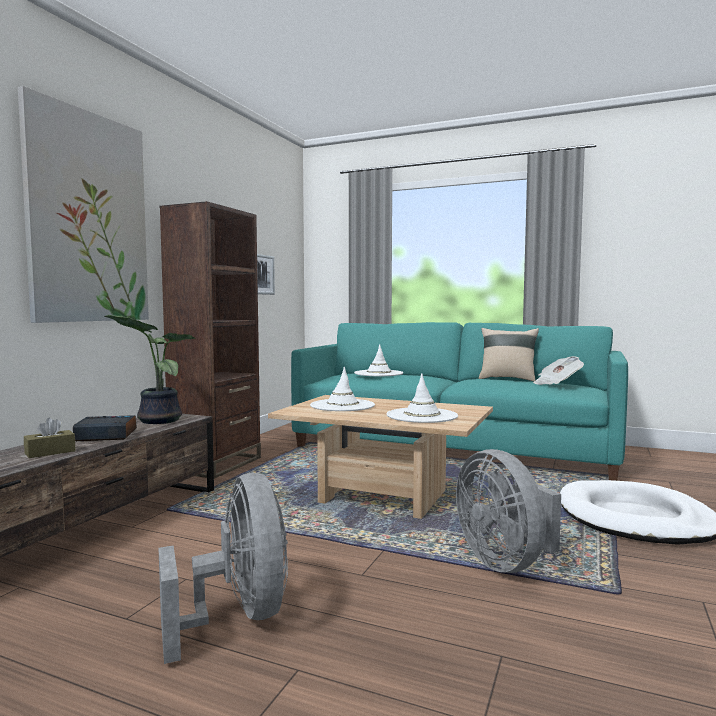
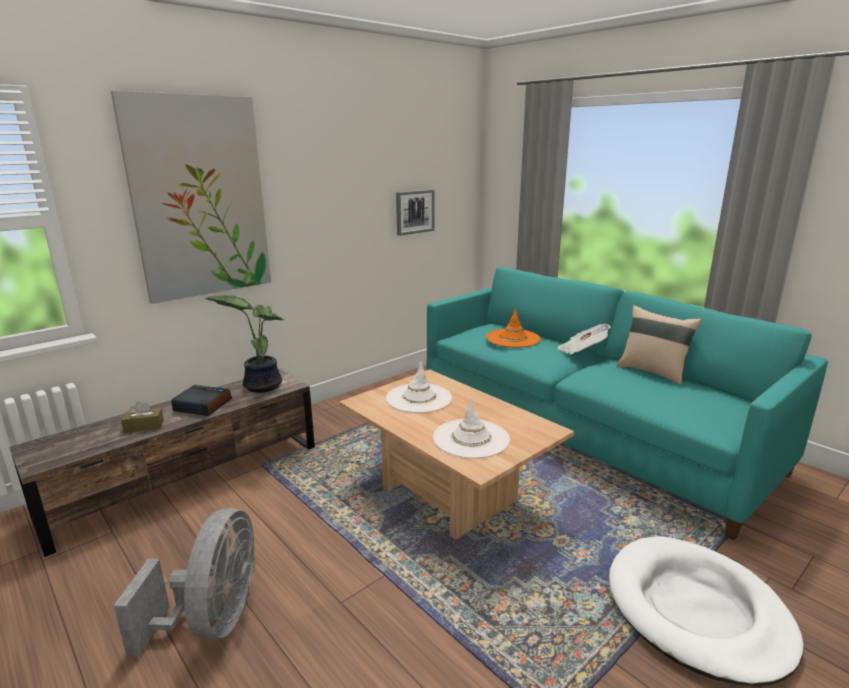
camera: 25 degrees right, 15 degrees up
(216, 464) = (344, 409): brown bookcase -> none
(378, 373) = (513, 338): white hat -> orange hat
(505, 562) = (482, 632): grey fan -> none
(557, 383) = (701, 397): newspaper -> newspaper (582, 351)

